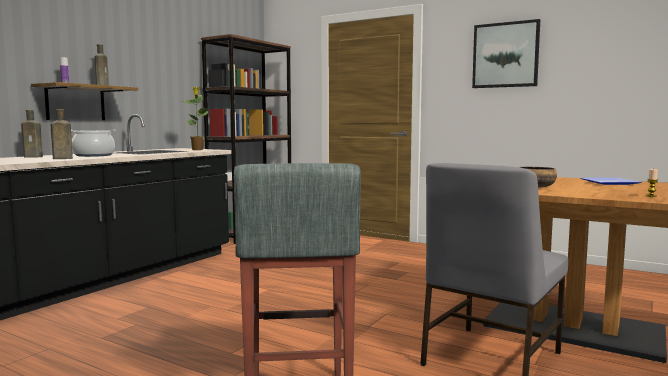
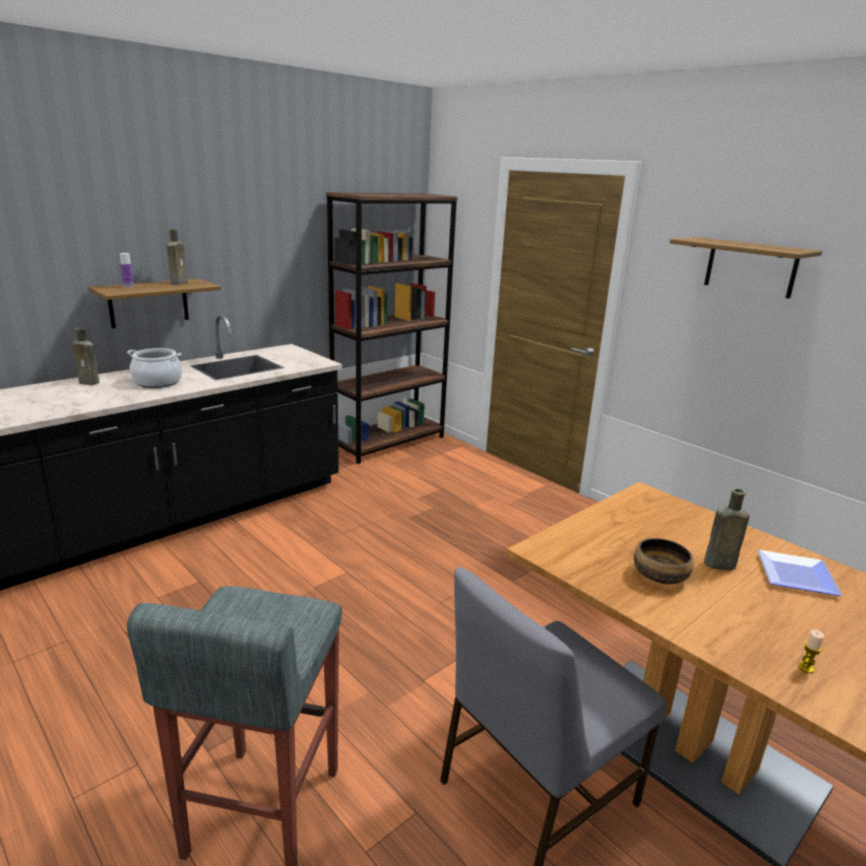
camera: 15 degrees right, 15 degrees up
(61, 158) = (108, 398): brown bottle -> brown bottle (717, 564)
(197, 150) = (301, 360): potted plant -> none
(505, 55) = (750, 267): picture -> shelf

